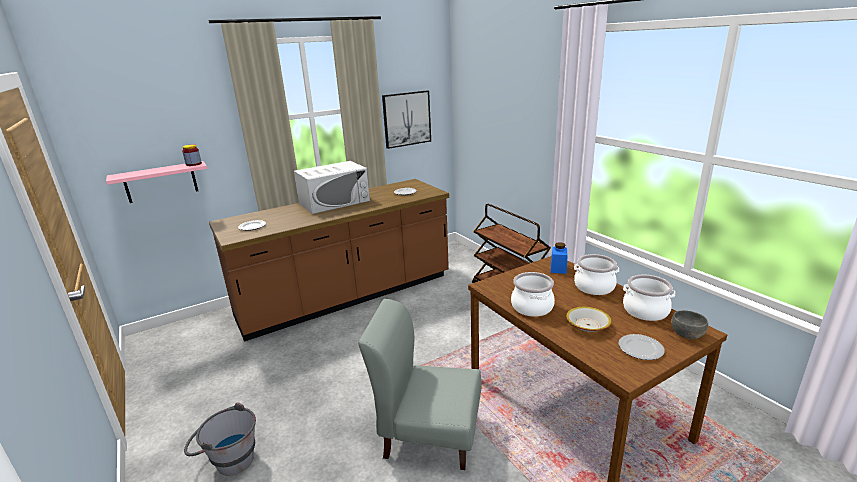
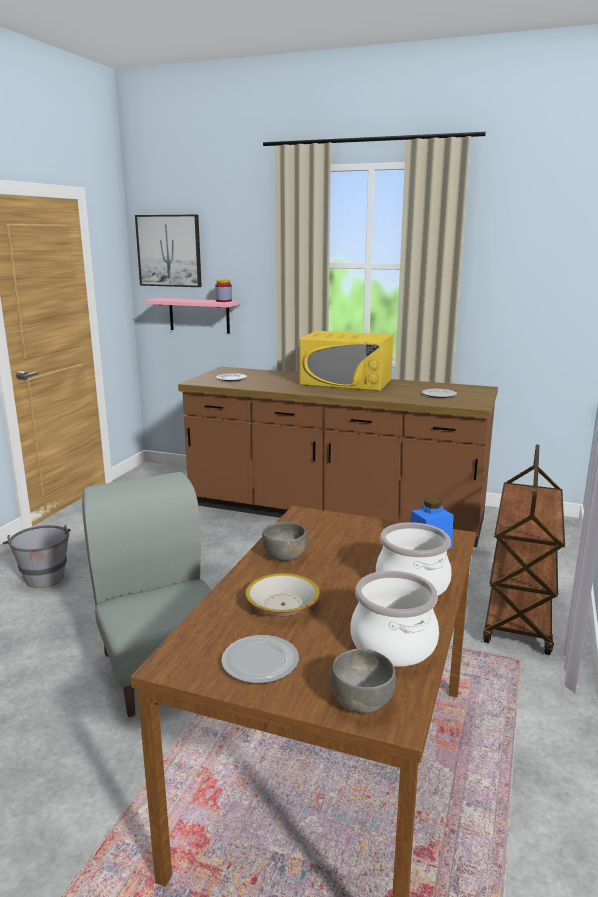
camera: 50 degrees right, 5 degrees down
(334, 202) = (346, 382): white microwave -> yellow microwave
(406, 119) = (516, 293): picture -> picture (169, 251)
(532, 307) = (285, 556): cooking pot -> grey bowl

